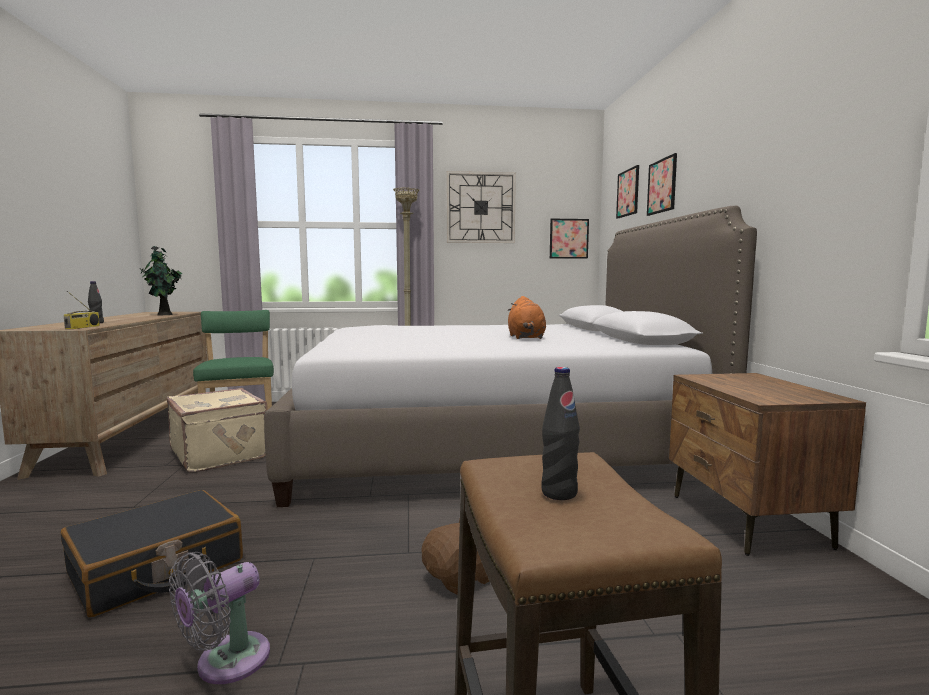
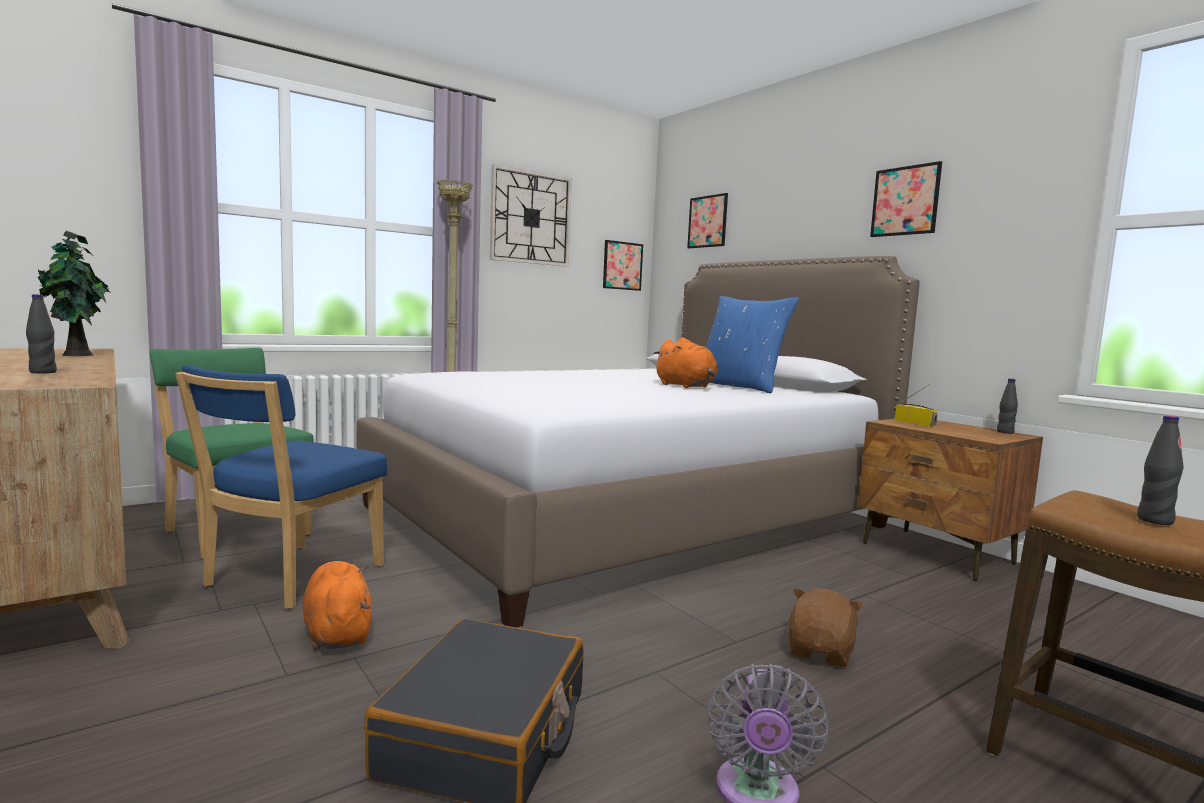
camera: 30 degrees left, 0 degrees up
(82, 327) = (76, 381): radio -> radio (915, 423)
(192, 489) = (337, 632): none -> orange plush toy
(221, 454) = (289, 578): beige suitcase -> blue chair
(578, 339) = (740, 387): none -> blue pillow
(662, 186) = (768, 221): picture -> picture (905, 201)
(821, 394) = (1005, 432): none -> black bottle

